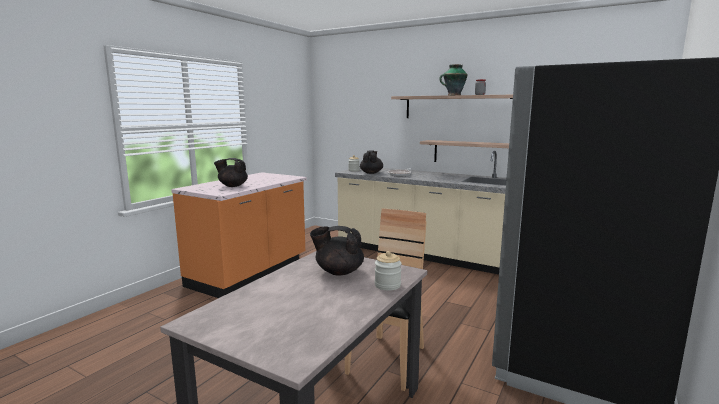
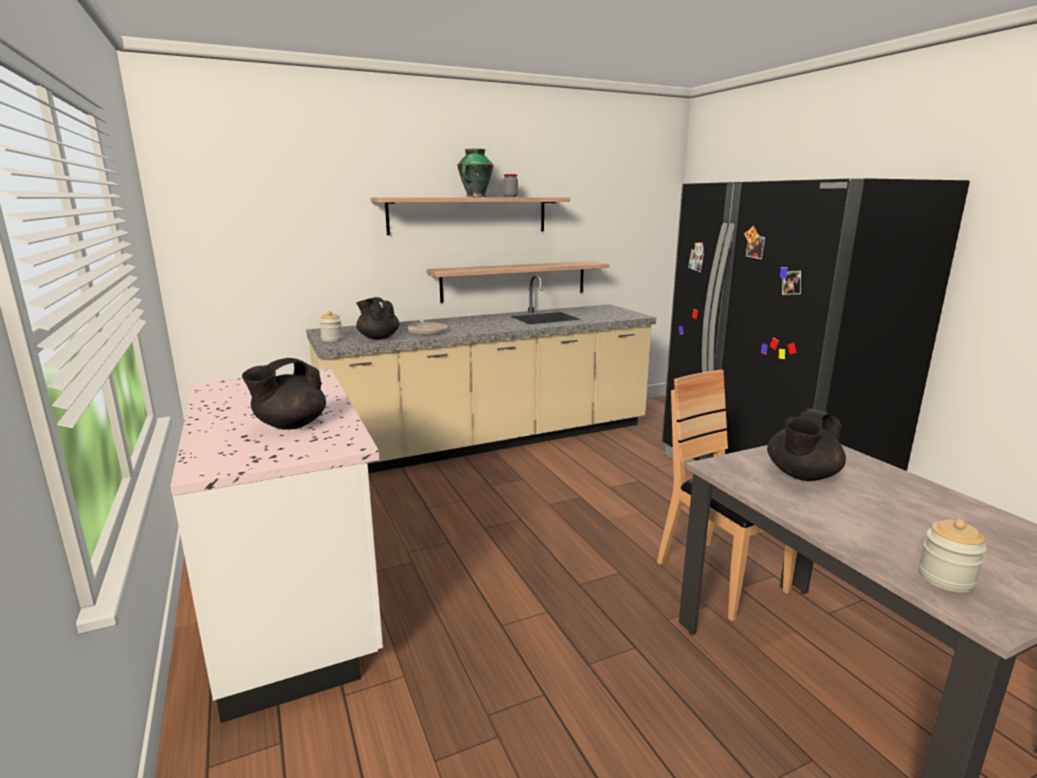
camera: 55 degrees left, 5 degrees up
(250, 273) = (297, 605): orange counter -> white counter
(387, 285) = (863, 463): jar -> jar (946, 578)

